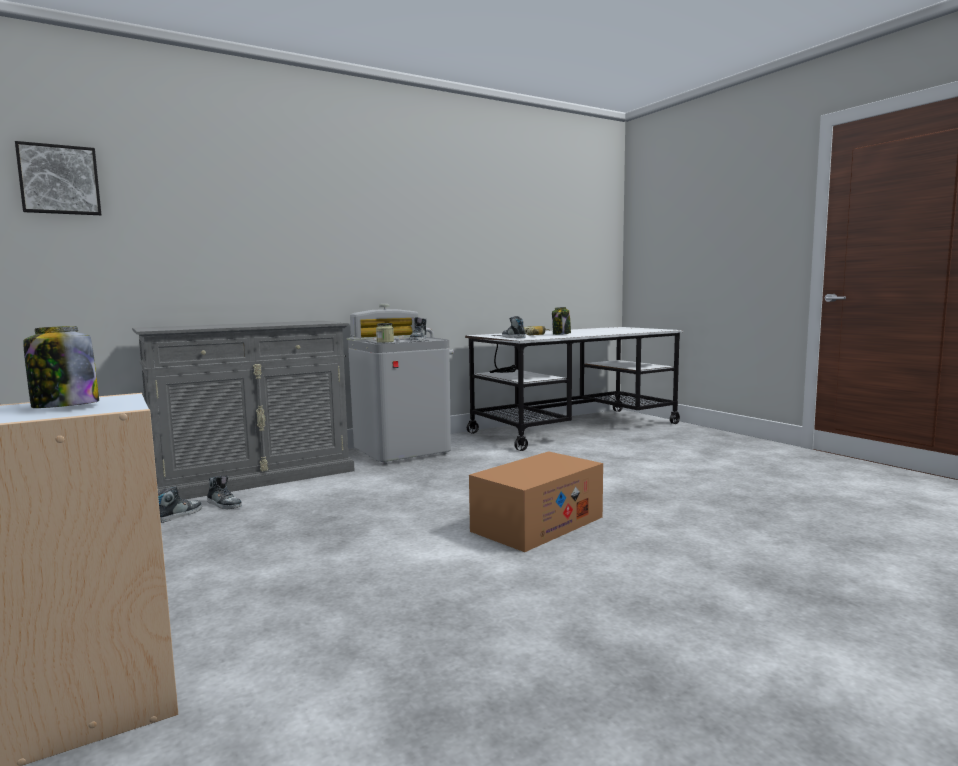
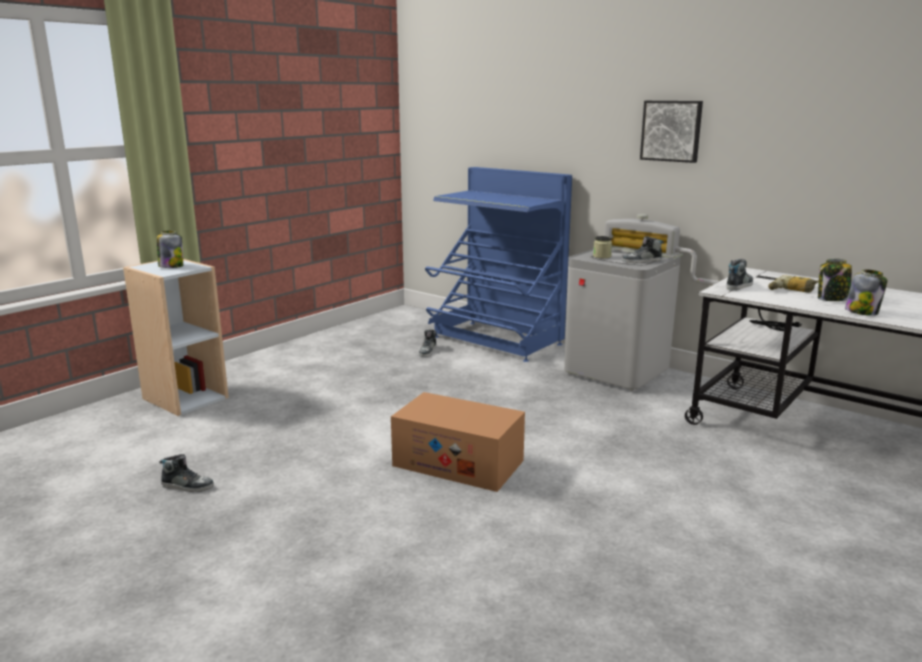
camera: 70 degrees right, 10 degrees up
(59, 180) = (433, 96): picture -> picture (671, 131)
(178, 515) = (401, 346): shoe -> shoe (187, 486)
(252, 475) = (494, 341): grey dresser -> blue shoe rack
(592, 334) = (862, 312): none -> jar

